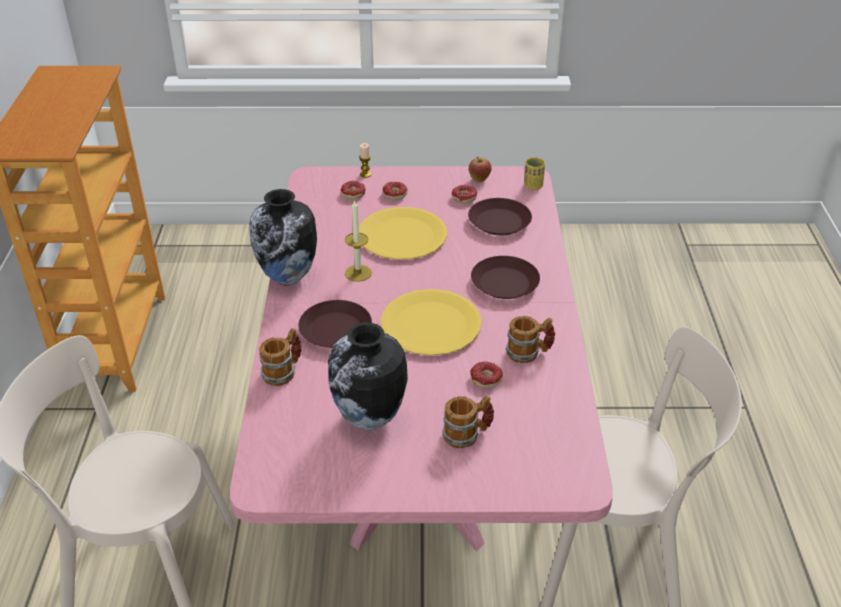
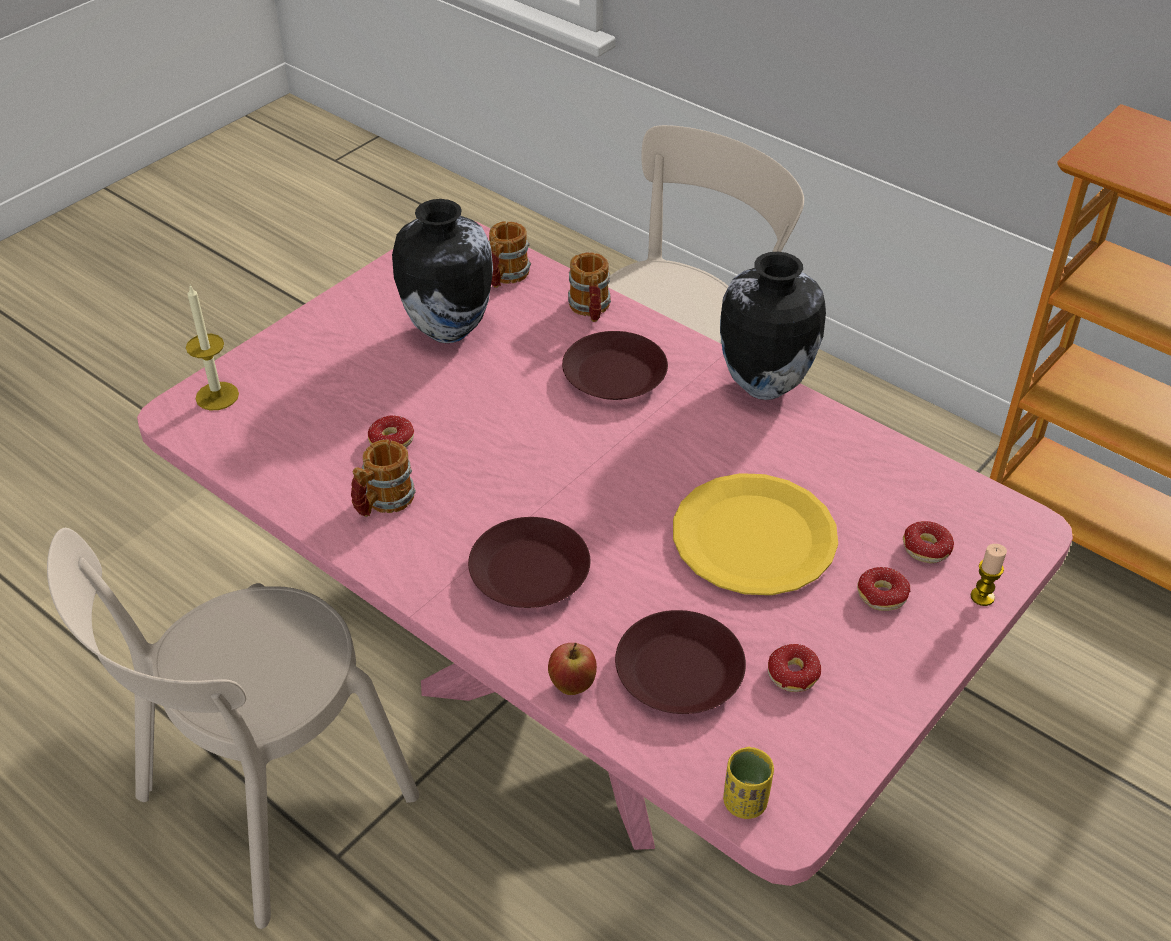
camera: 130 degrees right, 5 degrees up
(358, 273) = (708, 448): candle -> candle (217, 396)
(431, 324) = (533, 453): yellow plate -> none
(467, 434) = (340, 381): mug -> mug (505, 277)
(479, 180) = (835, 736): apple -> apple (572, 685)

